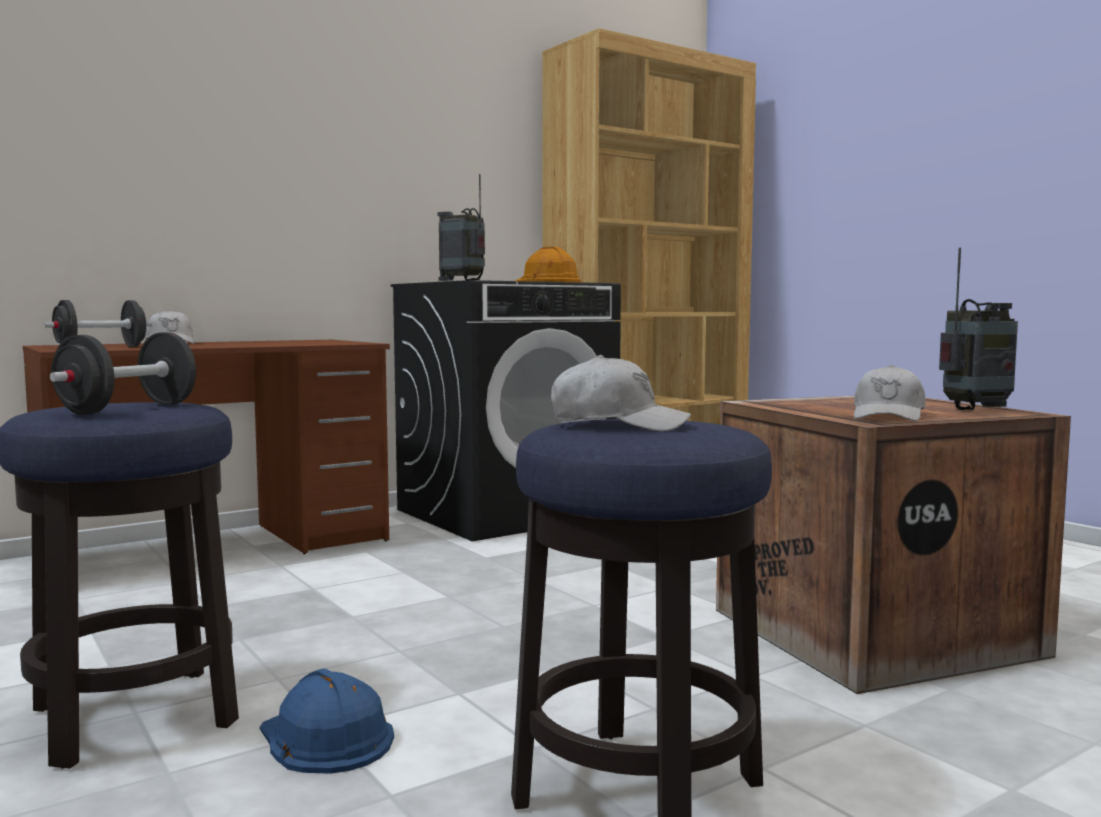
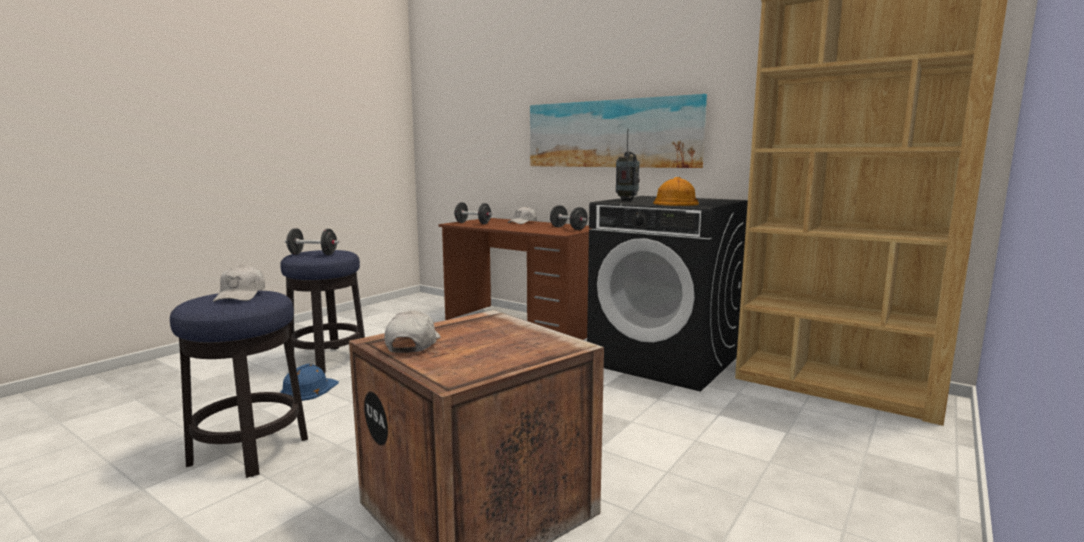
camera: 70 degrees right, 5 degrees up
(310, 341) = (568, 228): none -> black dumbbell
(323, 183) = (611, 134): none -> picture
(888, 415) = (413, 344): white cap -> white cap turned 90 degrees clockwise
(976, 410) = (467, 367): radio -> none

